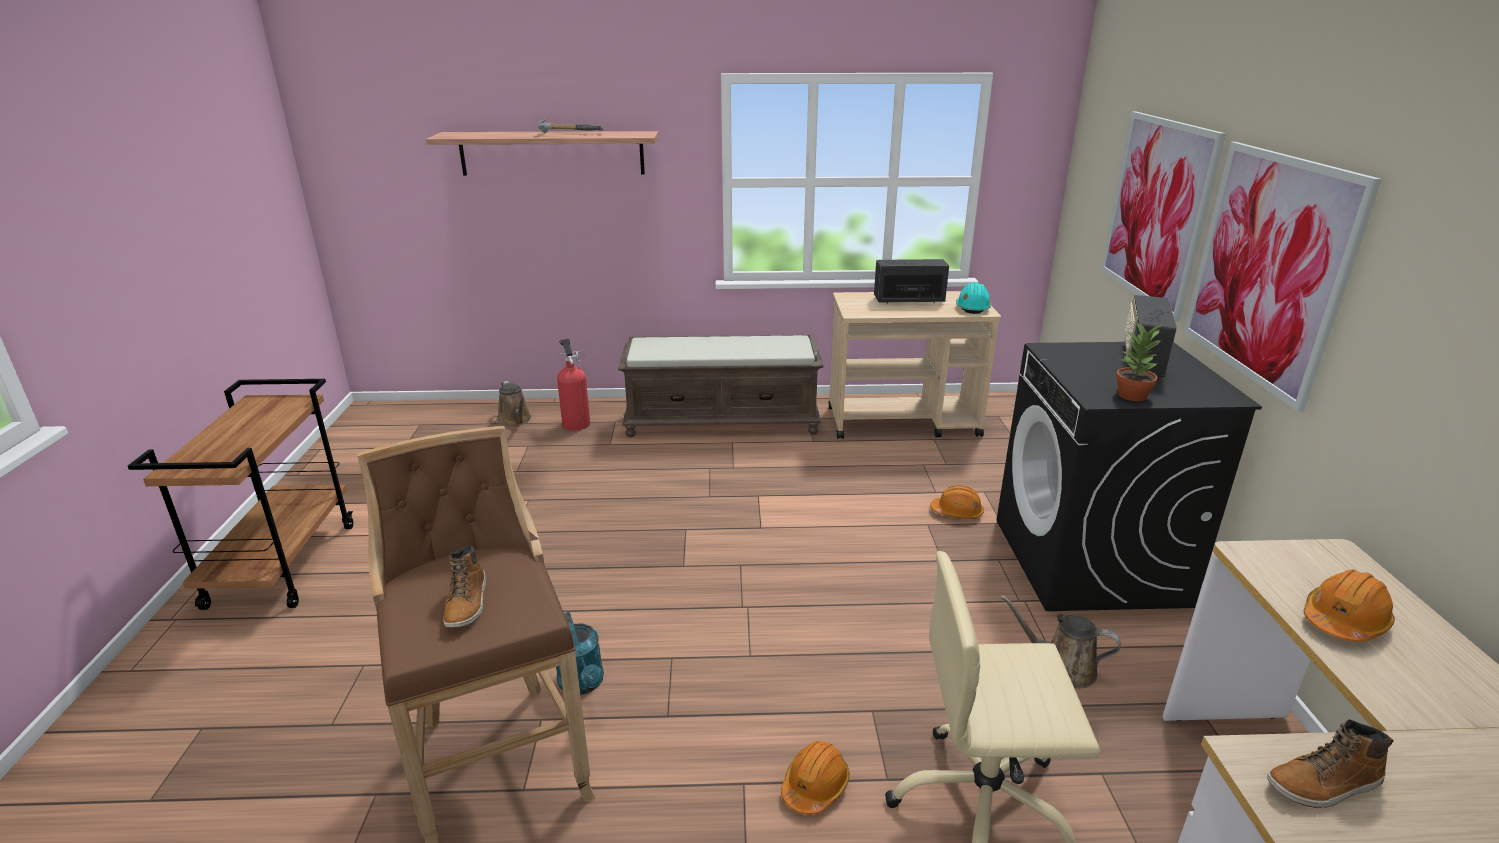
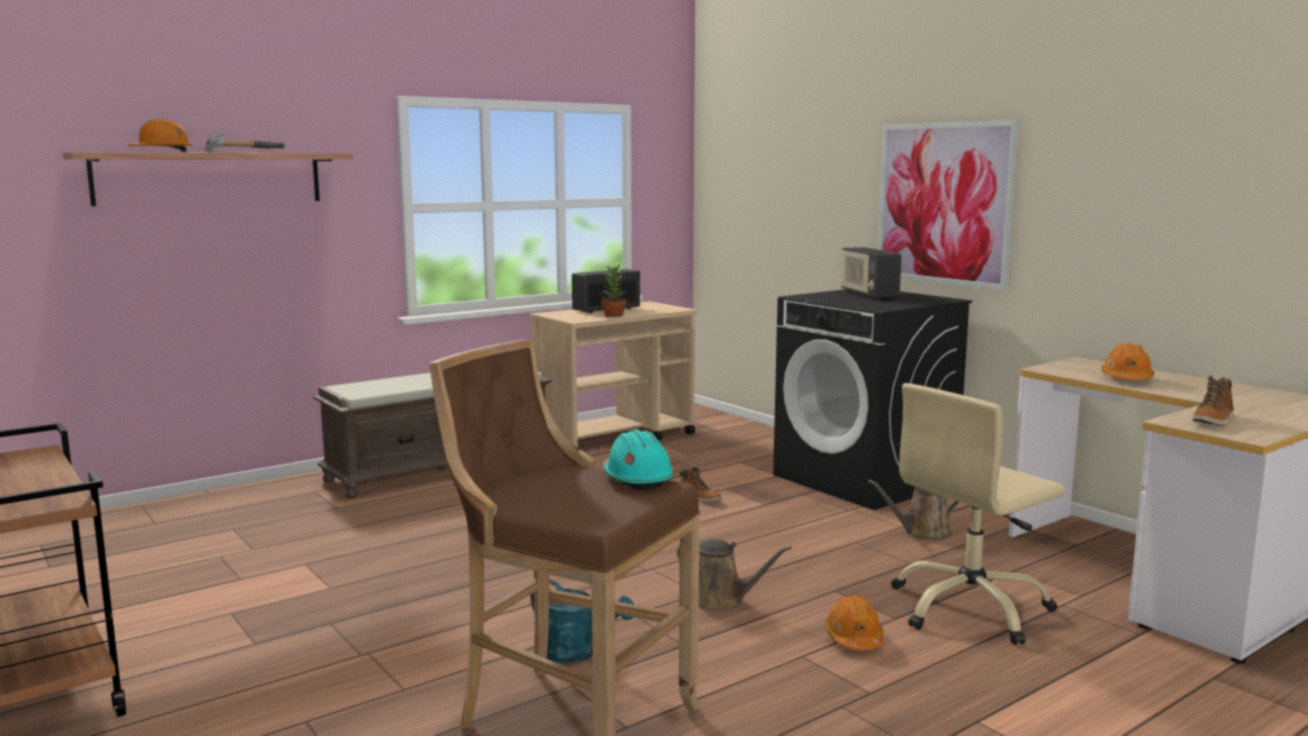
camera: 35 degrees left, 15 degrees down
(467, 603) = (586, 494): boot -> boot (700, 498)
(516, 420) = (182, 515): brown watering can -> brown watering can (721, 600)
(576, 423) = (267, 501): fire extinguisher -> none
(957, 512) = (737, 477): orange hard hat -> orange hard hat (162, 152)
(972, 308) = (666, 308): turquoise hard hat -> turquoise hard hat (637, 479)
(1132, 396) = (896, 305): potted plant -> potted plant (614, 315)
(1156, 211) = (816, 195): picture -> none

